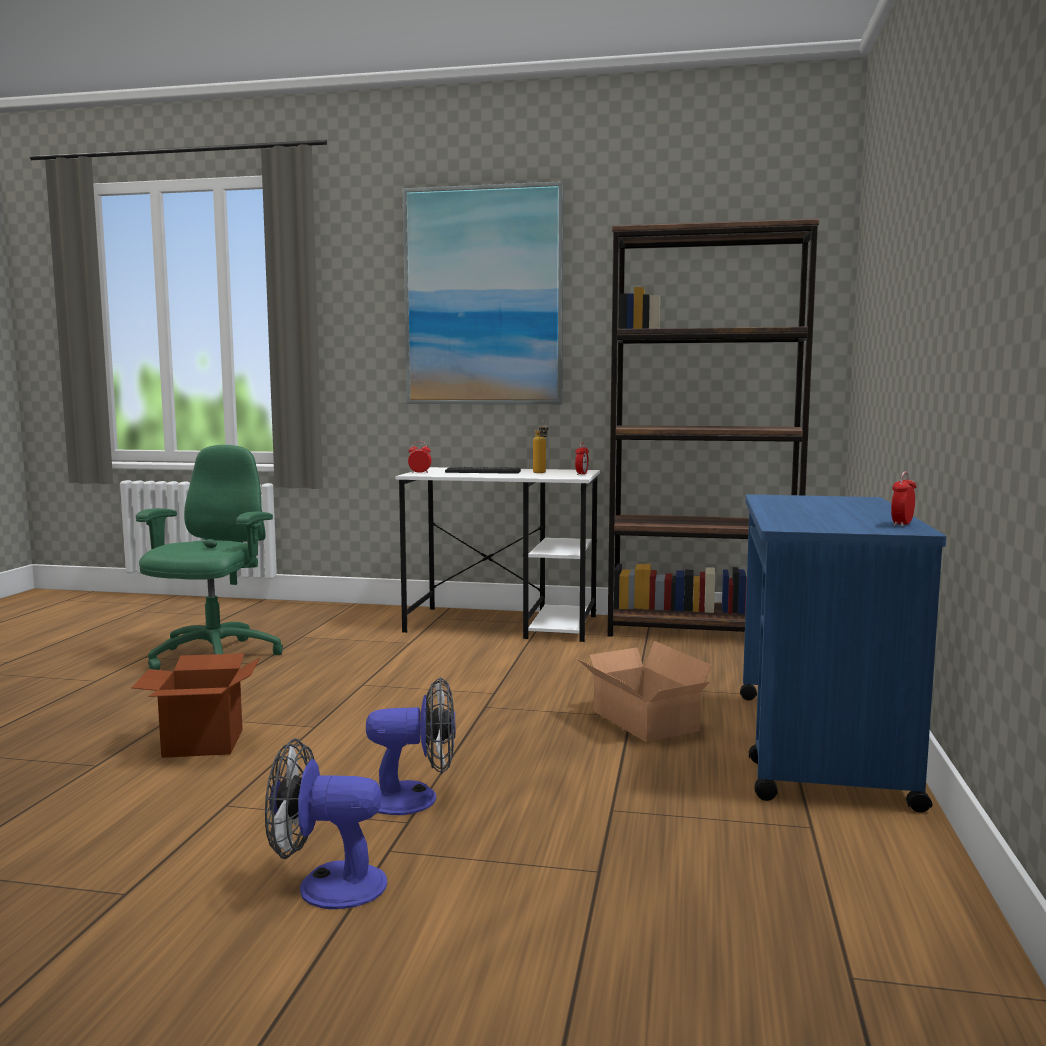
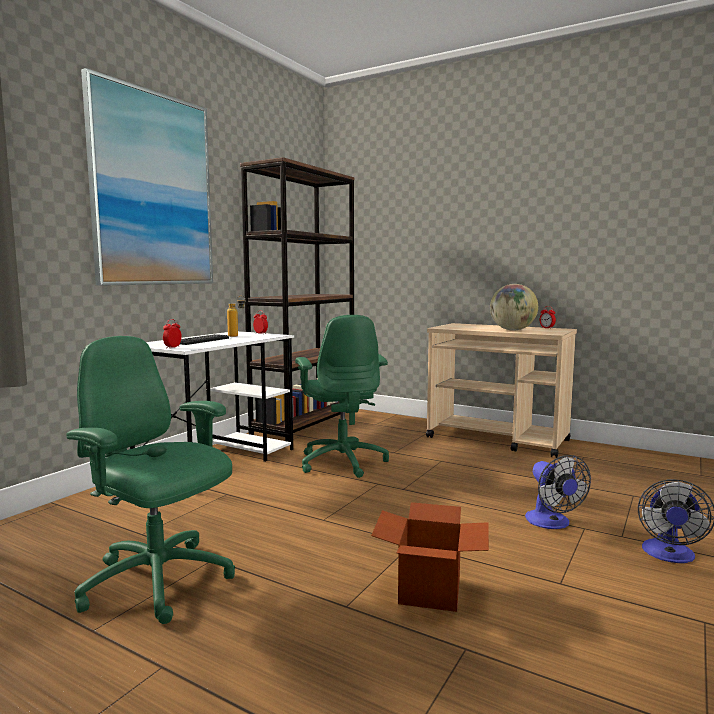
camera: 70 degrees left, 0 degrees up
(415, 799) = (552, 523): fan -> fan turned 150 degrees clockwise
(560, 668) = (342, 462): none -> green office chair
(642, 722) = (452, 460): cardboard box -> none
(801, 514) = (512, 330): none -> globe
(819, 747) = (498, 439): blue cart -> beige cart

